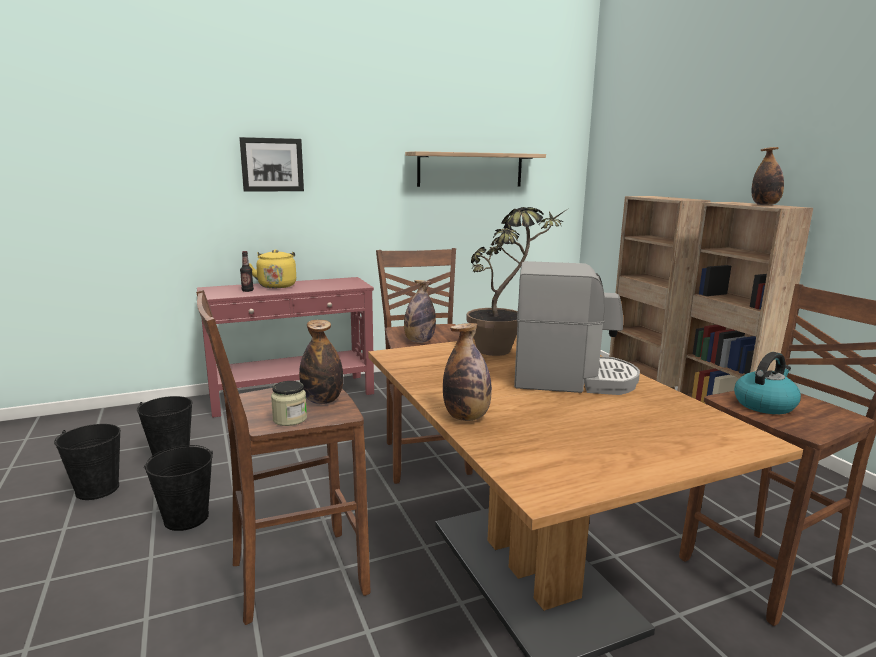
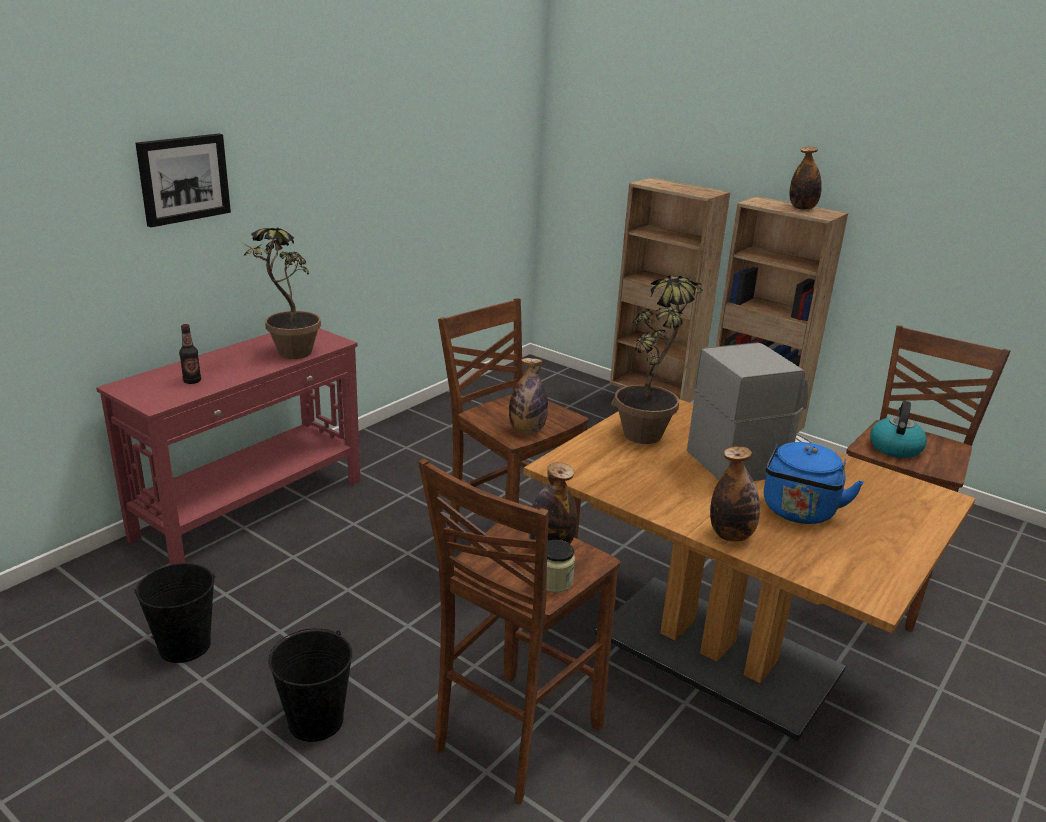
camera: 30 degrees left, 10 degrees up
(97, 489) = (142, 727): black bucket -> none
(277, 285) = (217, 361): yellow kettle -> none
(319, 288) = (288, 357): none -> potted plant
(470, 169) = (424, 147): shelf -> none
(561, 417) = (798, 513): none -> blue kettle

